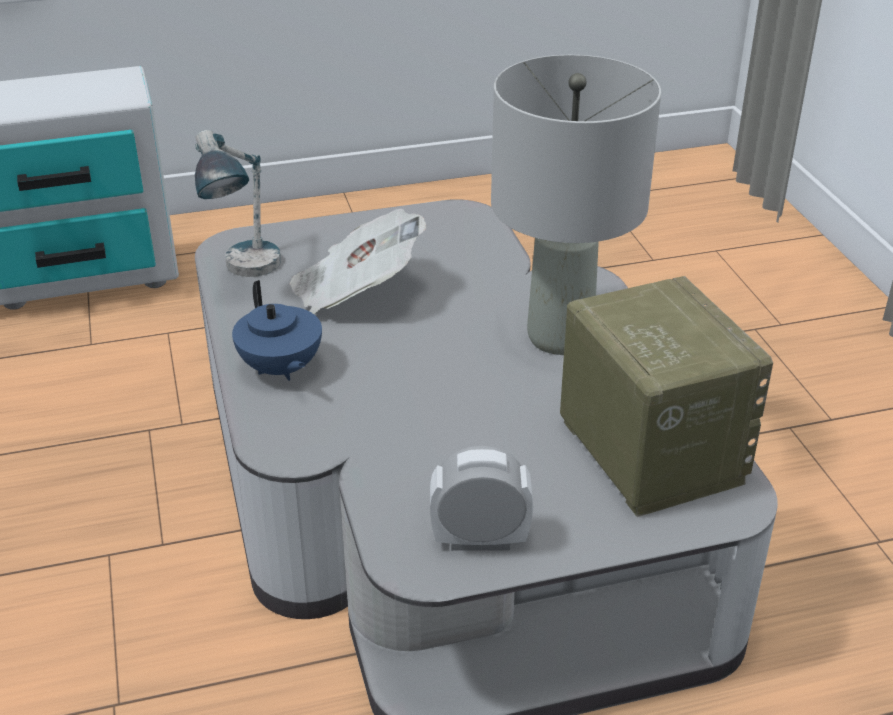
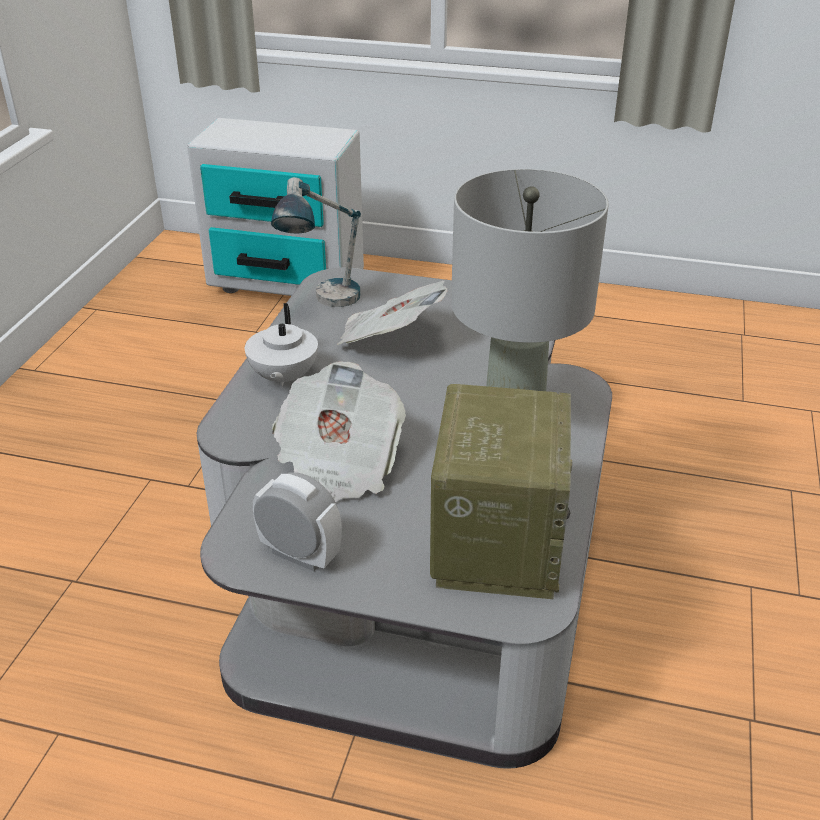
camera: 30 degrees right, 0 degrees up
(280, 369) = (283, 378): blue teapot -> white teapot
(429, 437) = (337, 465): none -> newspaper

